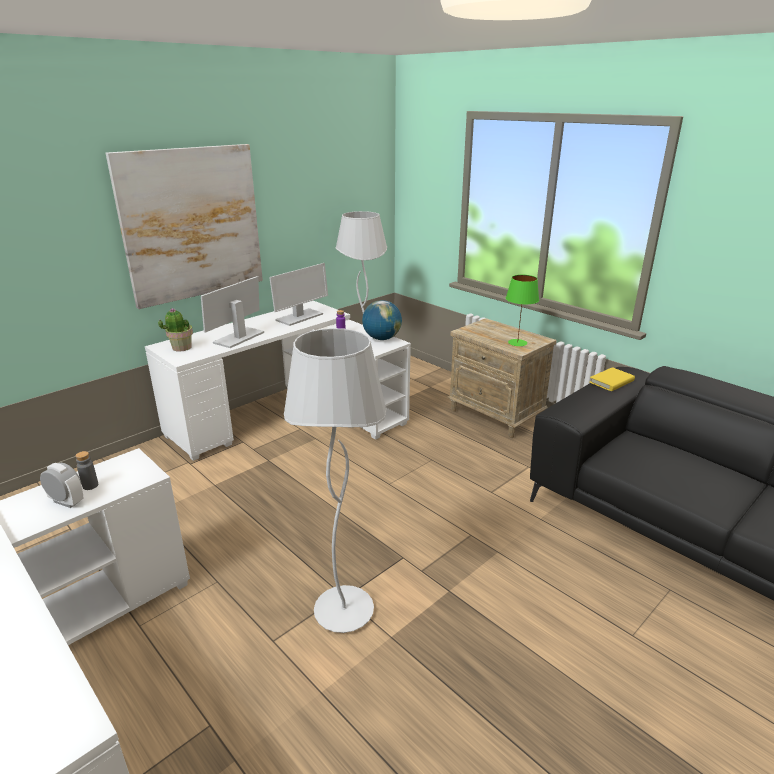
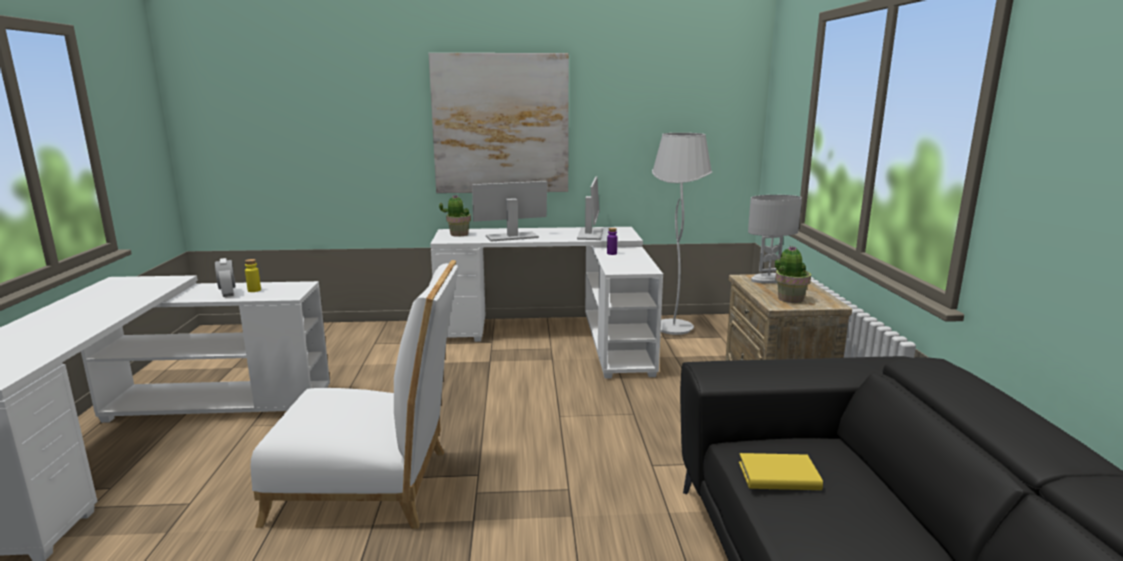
camera: 40 degrees right, 10 degrees down
(90, 485) = (254, 290): grey bottle -> yellow bottle
(299, 317) = (590, 234): monitor -> monitor turned 75 degrees counterclockwise
(344, 611) = (371, 487): white floor lamp -> white chair
(382, 338) = (641, 264): globe -> none
(480, 329) = (768, 280): none -> white table lamp
(517, 342) = (790, 299): green table lamp -> potted plant
(611, 382) = (845, 361): yellow book -> yellow book (778, 476)

